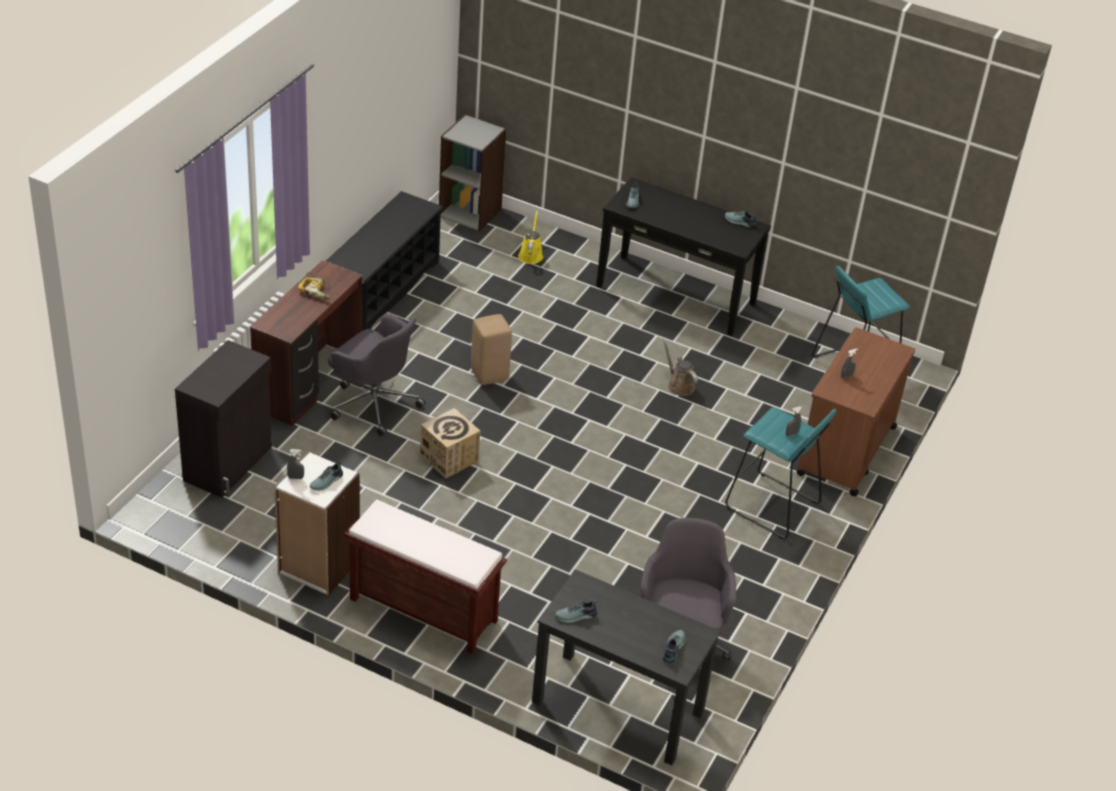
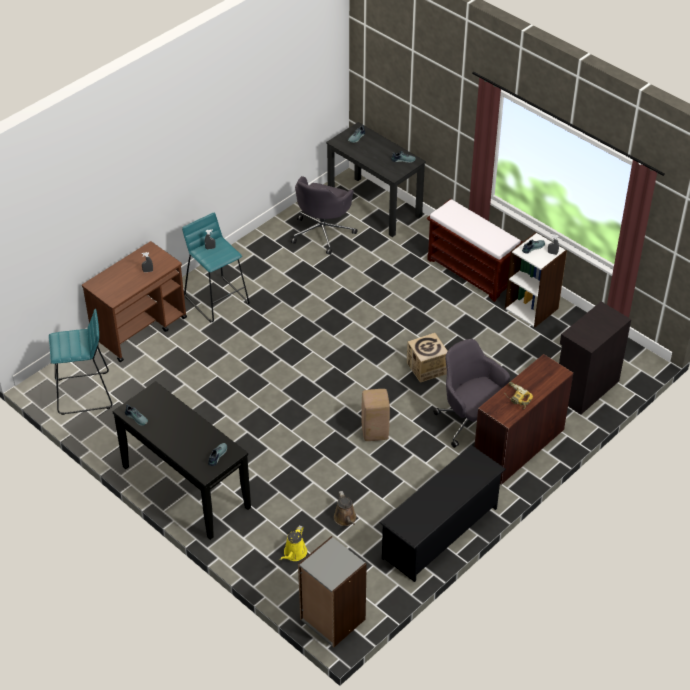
camera: 160 degrees left, 5 degrees up
(679, 385) = (230, 400): brown watering can -> brown watering can (345, 519)

